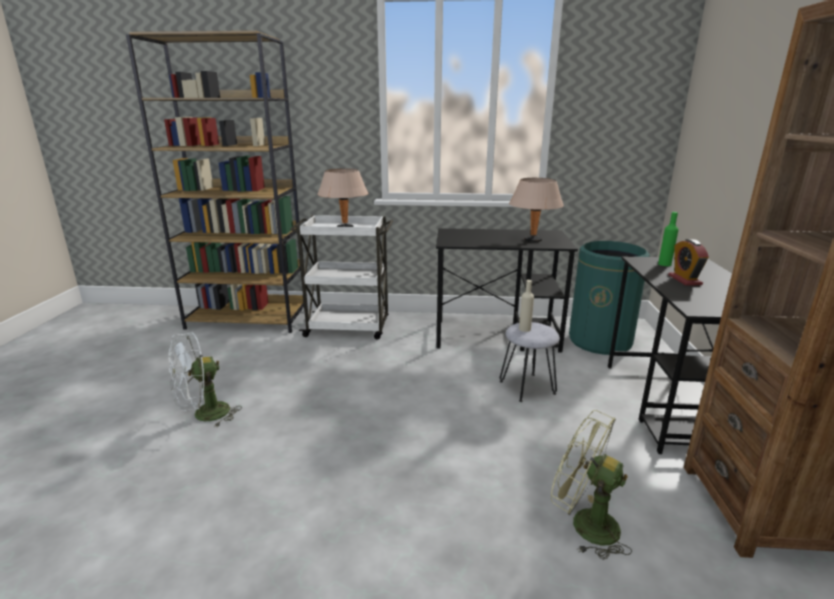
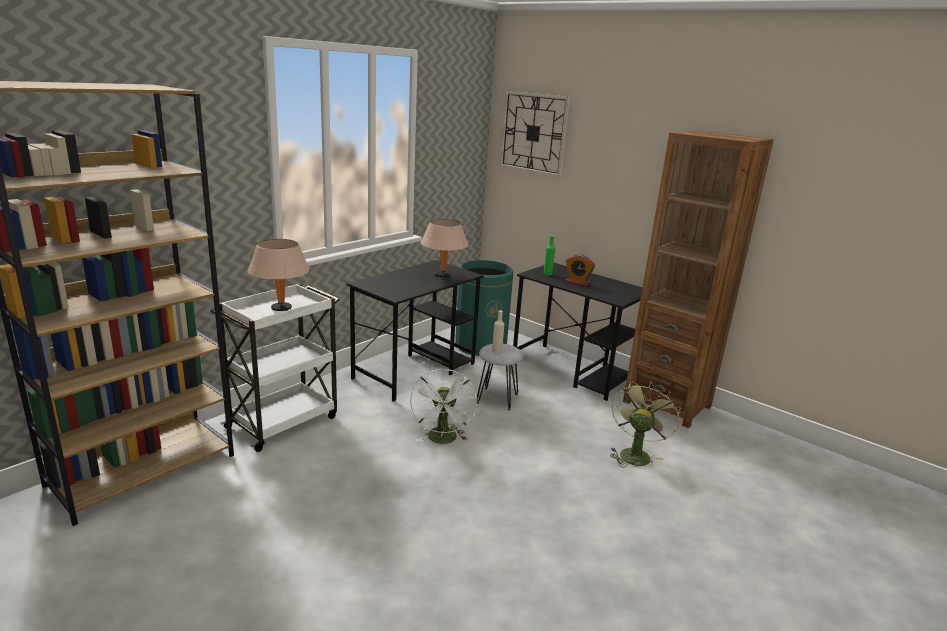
camera: 55 degrees left, 0 degrees up
(204, 416) = (326, 565): white fan -> white fan (443, 440)
(584, 524) = (635, 453): green fan -> green fan turned 135 degrees clockwise
(722, 79) = (533, 133): none -> wall clock

